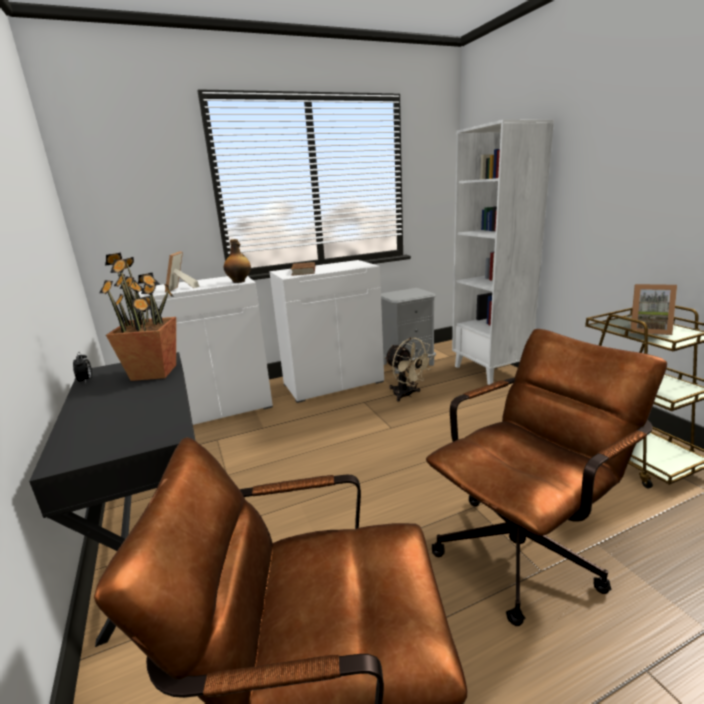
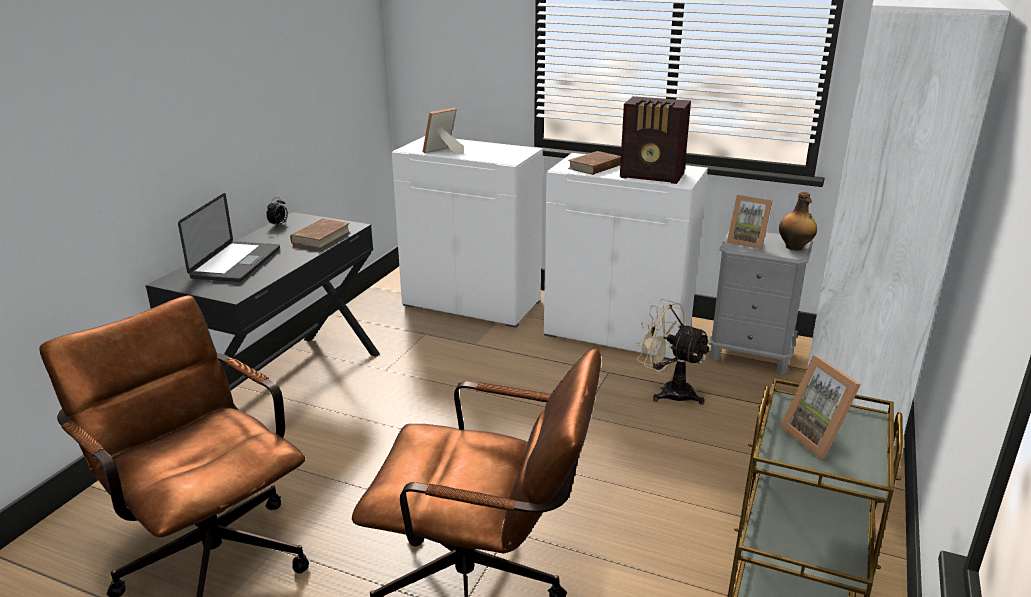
camera: 45 degrees right, 5 degrees up
(110, 417) = (236, 263): none -> laptop
(155, 372) = (320, 237): potted plant -> brown book
(239, 281) = (506, 160): bottle -> bottle (794, 247)
(346, 267) = (653, 176): none -> radio
(398, 296) = (747, 242): none -> picture frame
(406, 395) = (669, 391): beige fan -> beige fan turned 120 degrees clockwise

